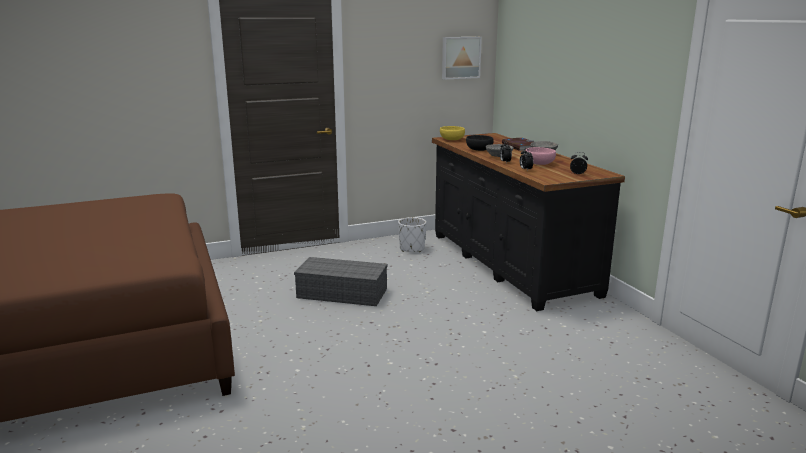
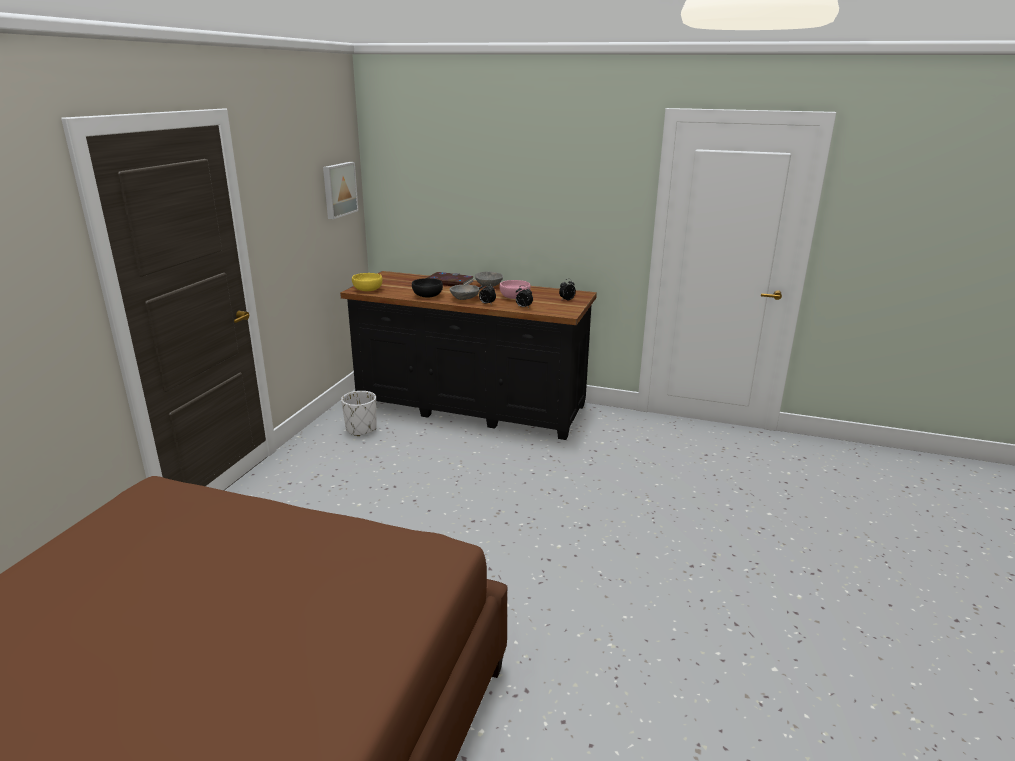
camera: 50 degrees left, 5 degrees up
(343, 293) = (390, 507): grey storage box -> none

